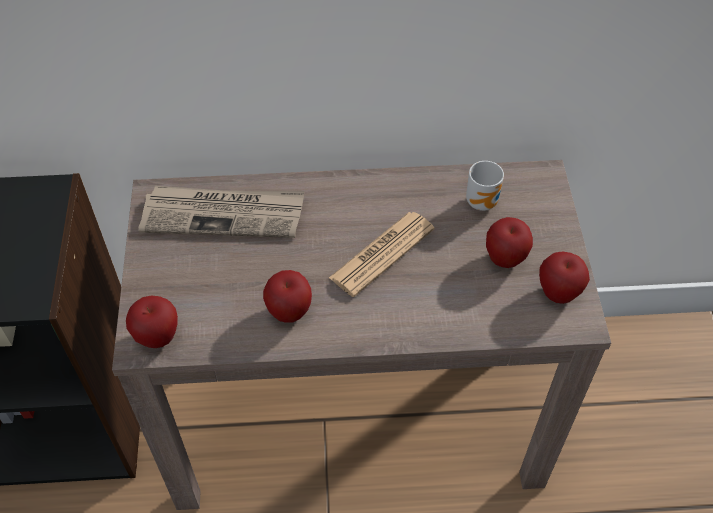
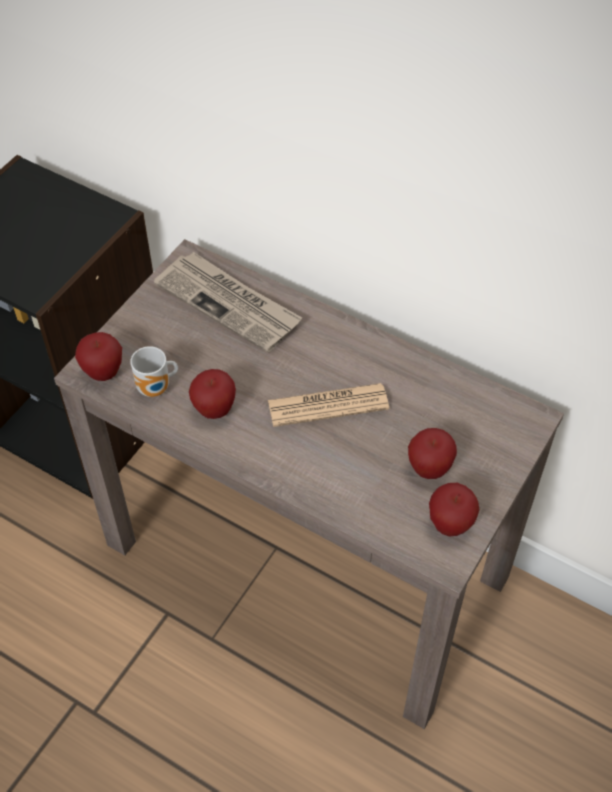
camera: 35 degrees right, 0 degrees up
(484, 202) = (455, 411): mug -> mug (156, 389)

